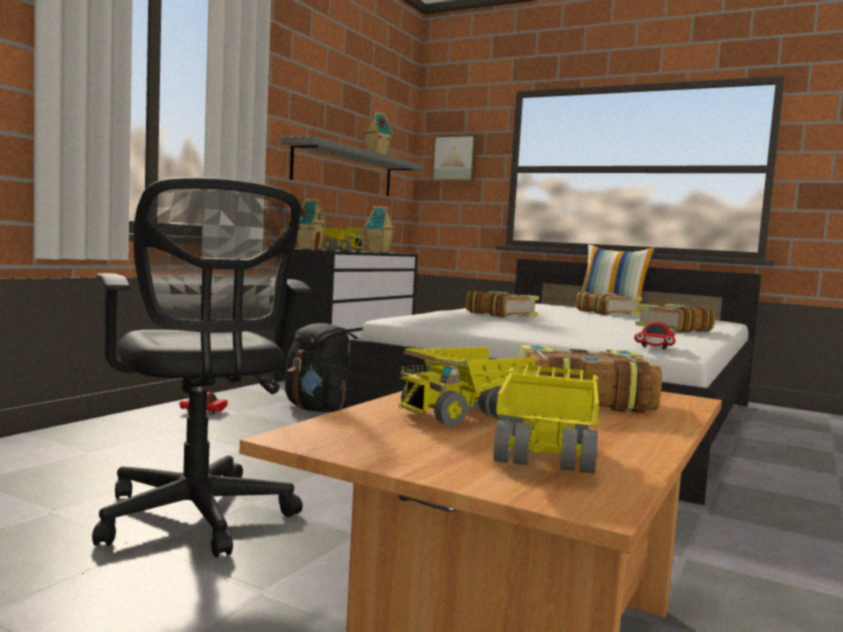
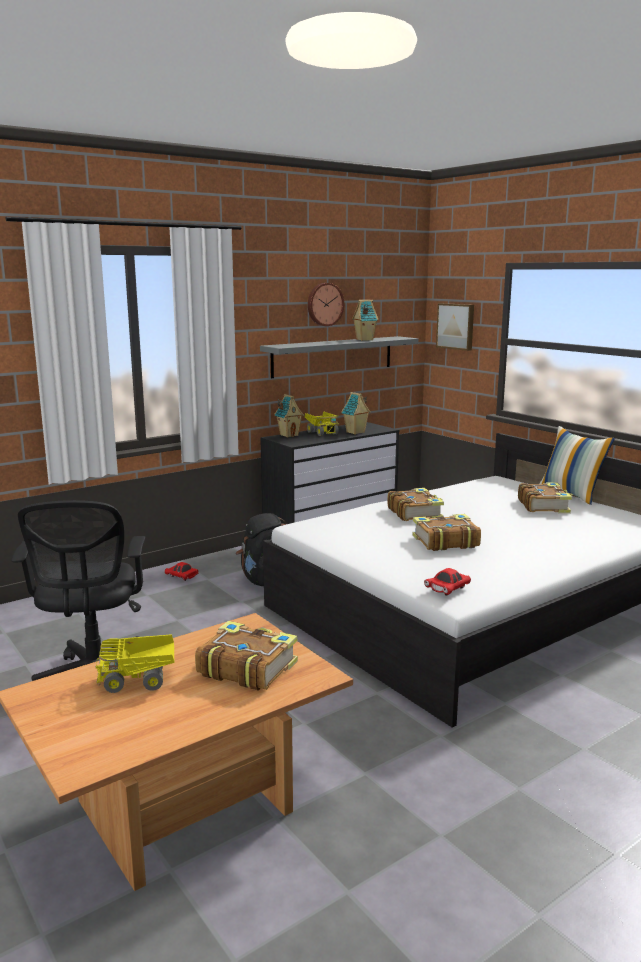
camera: 25 degrees right, 10 degrees up
(340, 109) = (324, 304): none -> wall clock
(544, 457) = (115, 730): toy truck -> none
(672, 328) = (551, 546): book -> book (444, 541)

